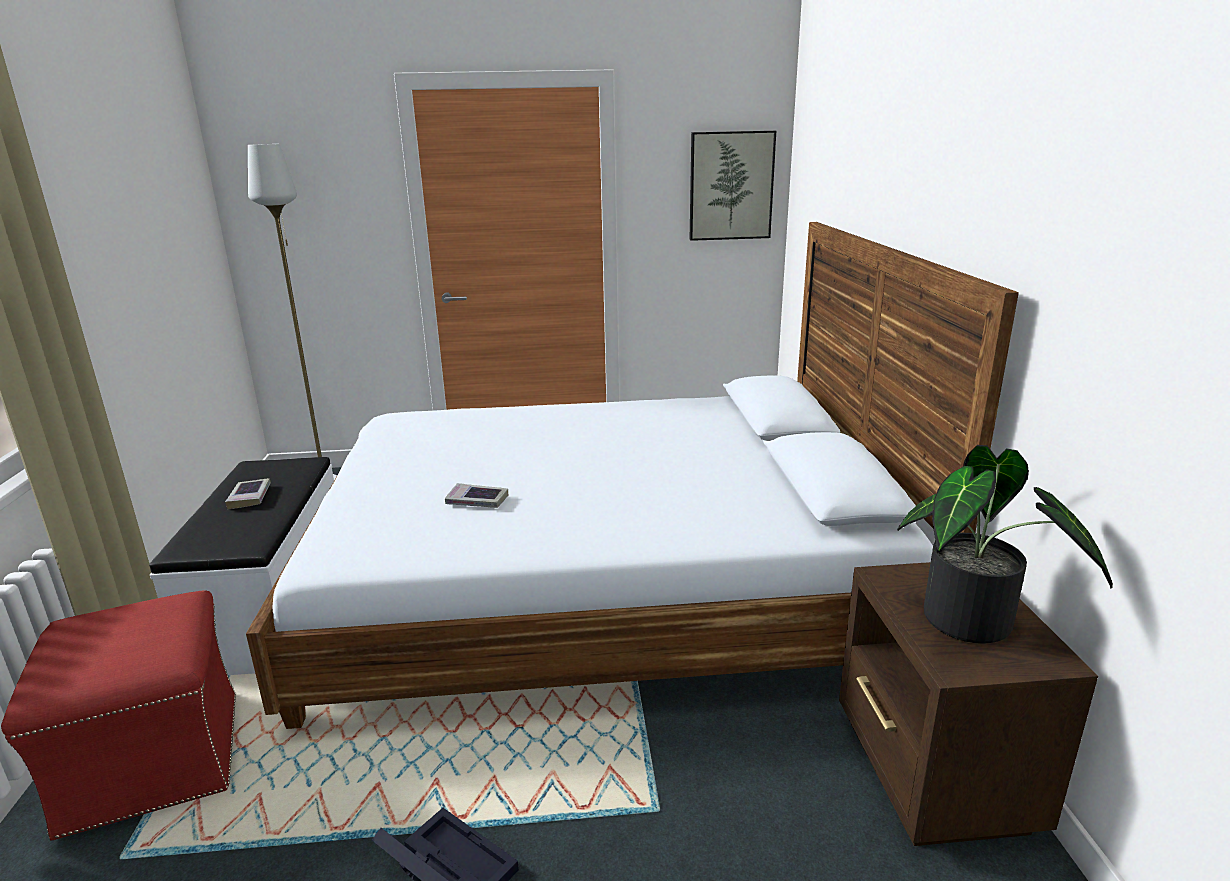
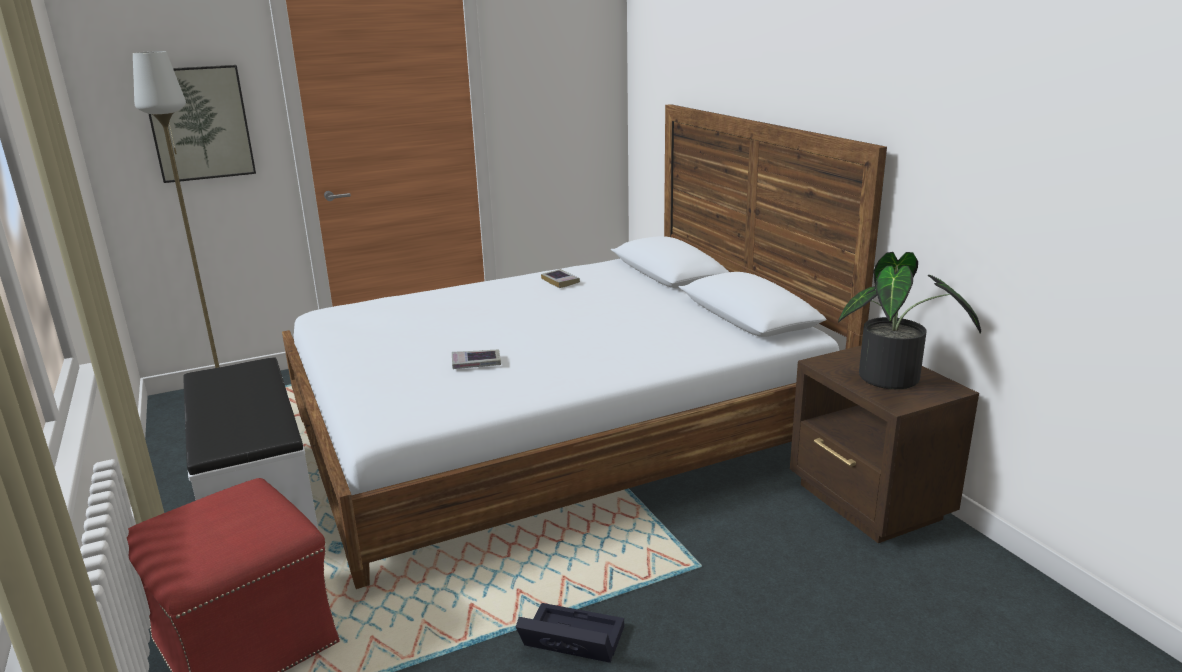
camera: 20 degrees left, 0 degrees up
(250, 497) = (232, 399): book -> book (560, 281)
(731, 186) = (580, 76): picture -> picture (199, 123)

